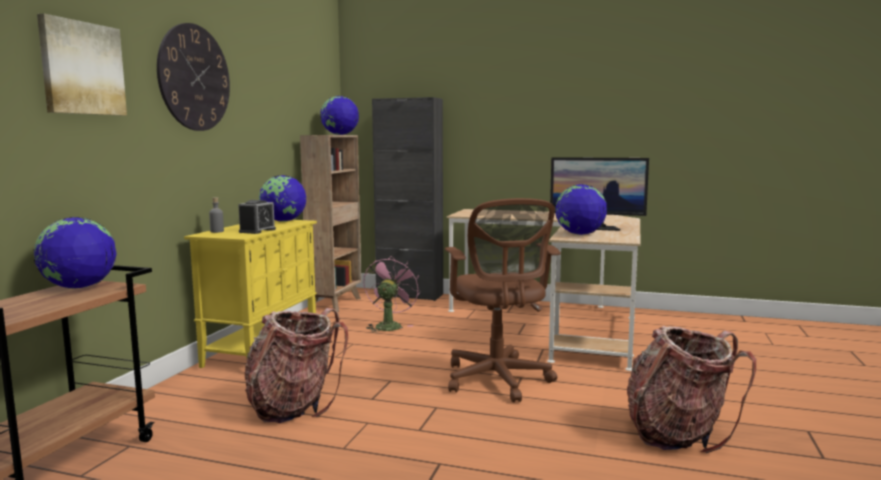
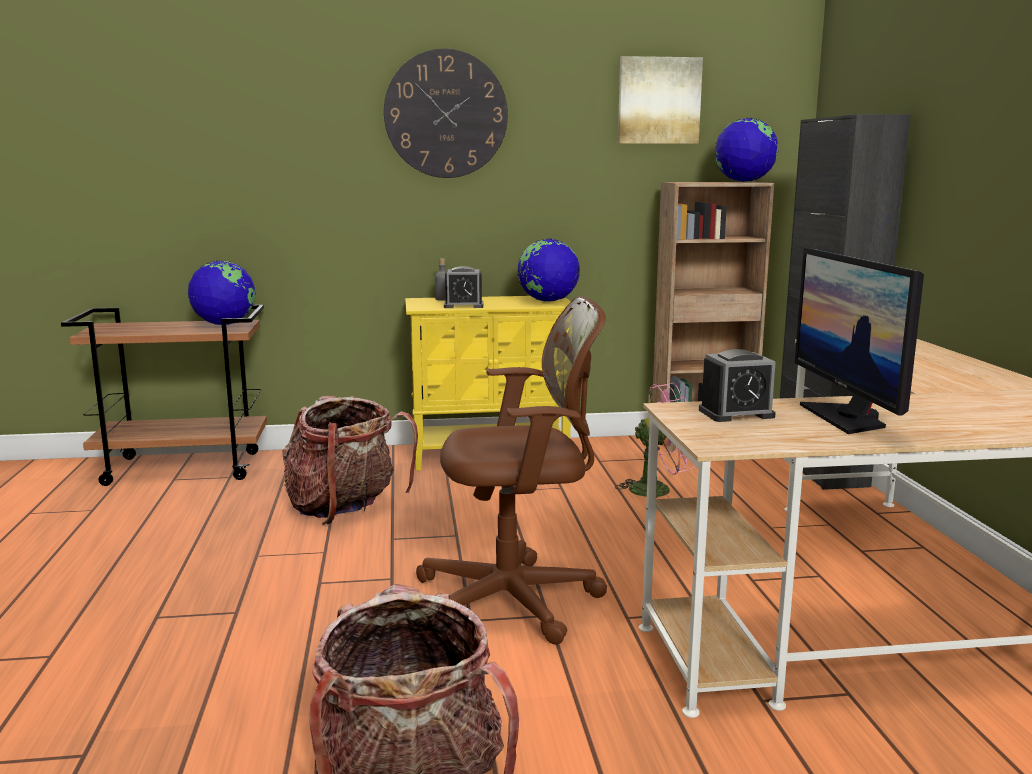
camera: 65 degrees right, 5 degrees up
(82, 68) = (283, 119): picture -> picture (658, 101)
(498, 381) = (516, 600): brown office chair -> brown office chair turned 150 degrees counterclockwise
(579, 234) = (736, 413): globe -> alarm clock

